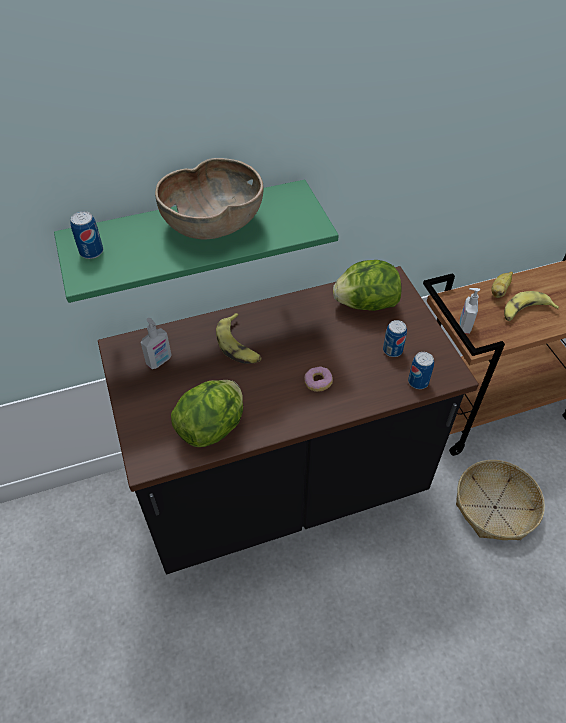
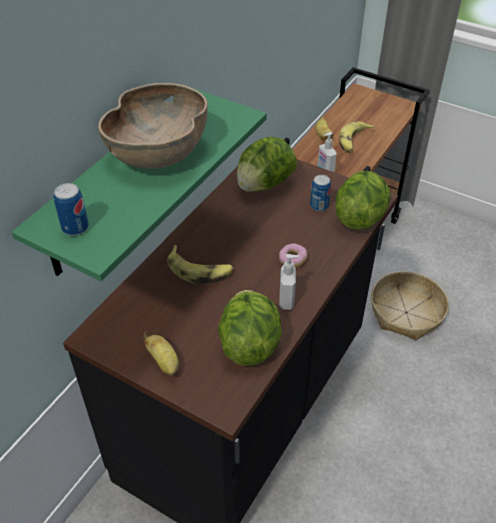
camera: 40 degrees left, 5 degrees down
(142, 399) = (164, 362): none -> banana
(159, 361) = (145, 323): soap dispenser -> soap dispenser (287, 301)
(418, 382) = (359, 217): can -> lettuce

